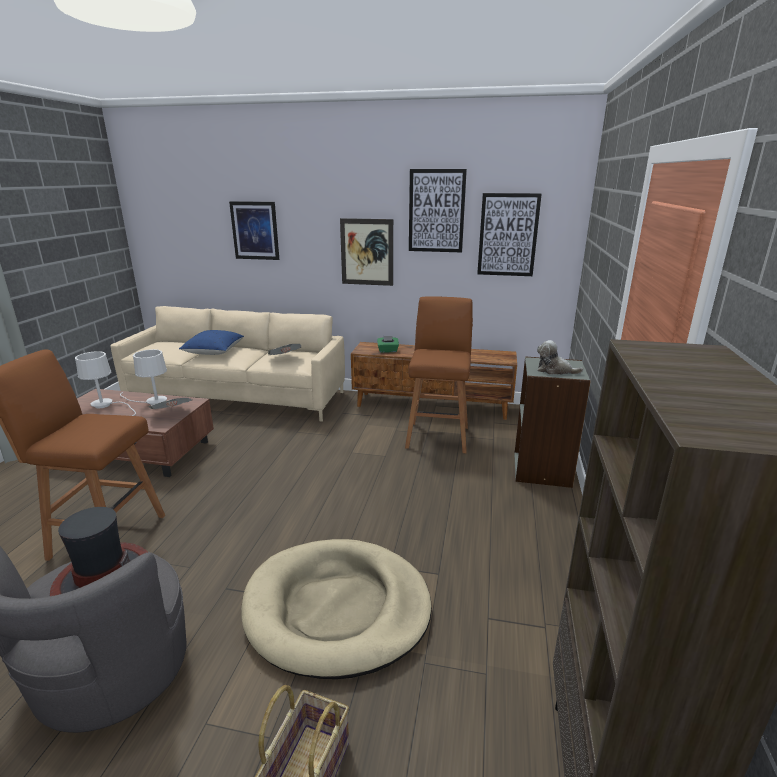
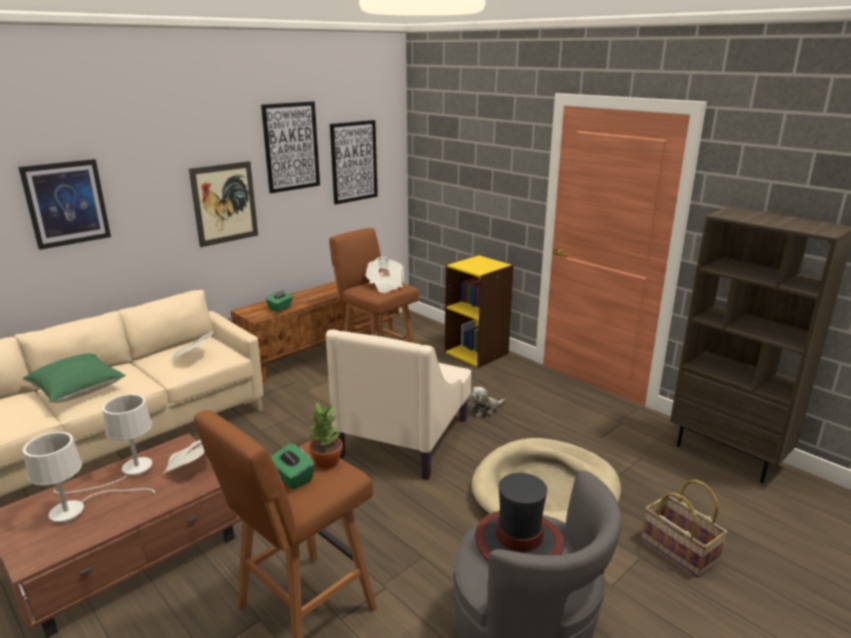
camera: 55 degrees left, 0 degrees up
(79, 425) = (292, 477): none -> green tissue box
(106, 429) = (327, 462): none -> potted plant
(214, 352) = (77, 390): blue pillow -> green pillow
(350, 490) = (405, 436): none -> beige armchair
(444, 355) = (385, 285): none -> newspaper
(542, 470) = (477, 352): grey bookcase -> yellow bookcase
(554, 370) = (484, 266): plush toy -> plush toy (485, 410)

